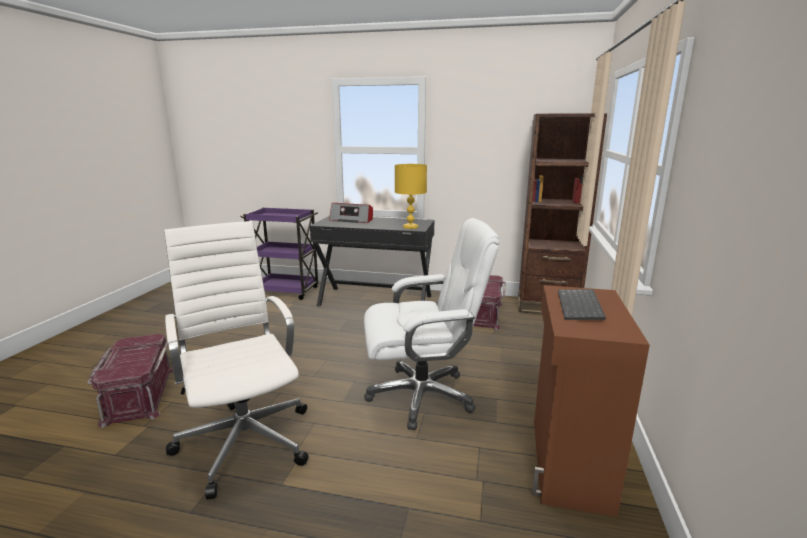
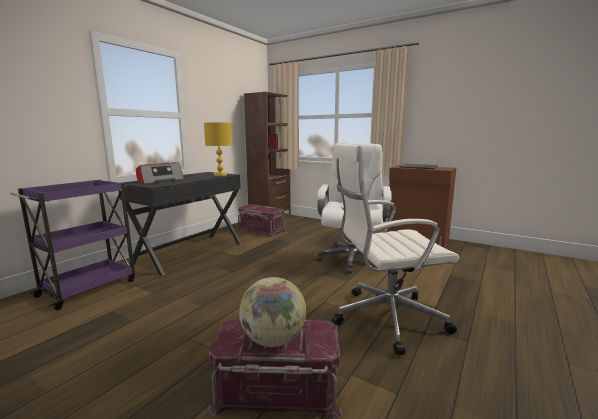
camera: 70 degrees left, 5 degrees down
(128, 355) = (273, 340): none -> globe

